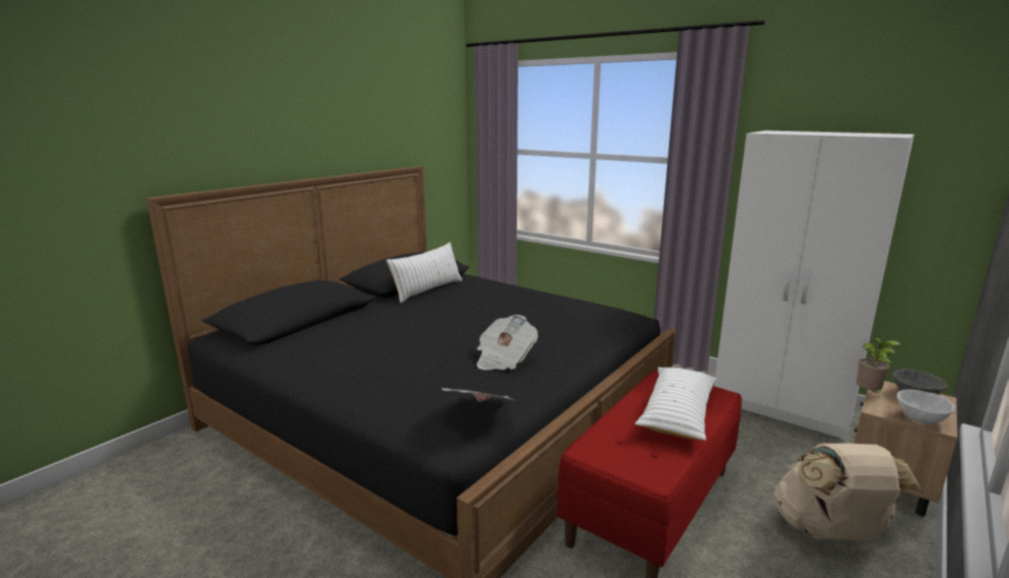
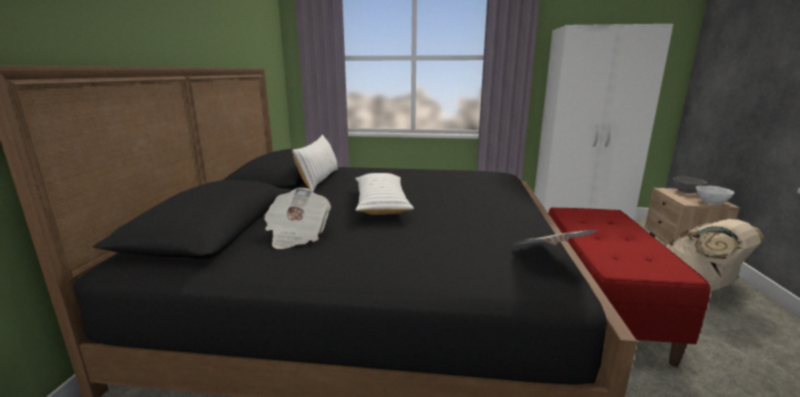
camera: 30 degrees left, 0 degrees up
(504, 359) = (483, 215): newspaper -> newspaper (297, 235)
(677, 413) = (612, 229): white pillow -> white pillow (381, 204)
(869, 394) = (669, 195): potted plant -> none

